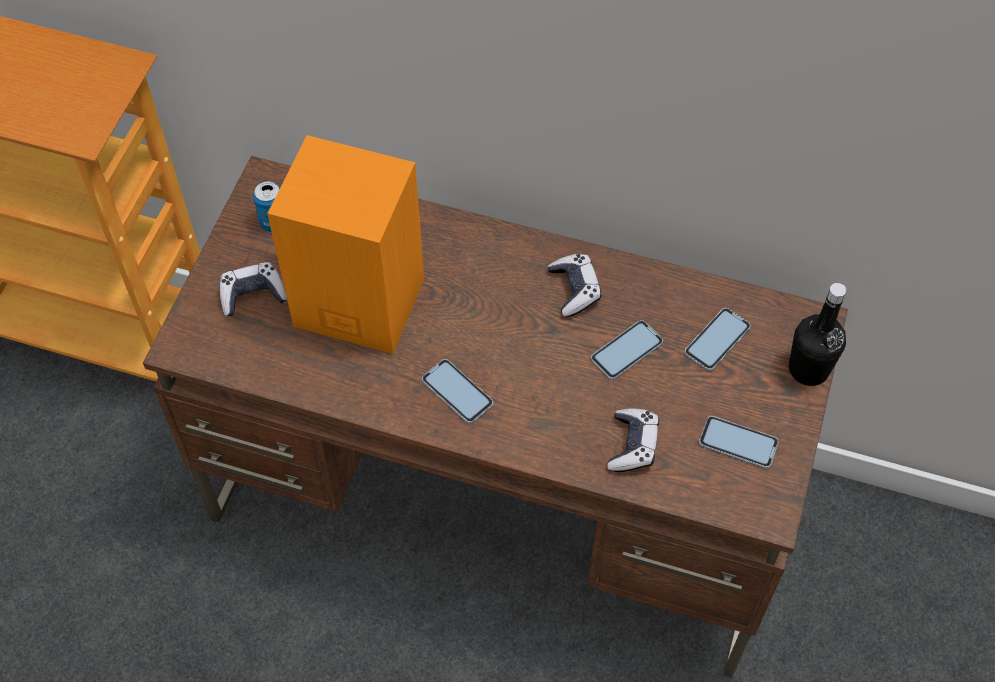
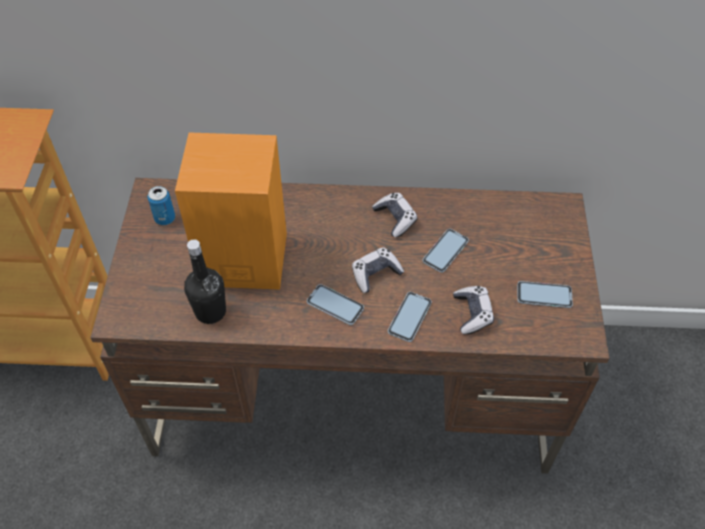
camera: 15 degrees left, 5 degrees down
(253, 295) = (163, 271): game controller -> game controller (375, 274)
(717, 340) = (504, 231): phone -> phone (409, 317)
(808, 369) = (572, 236): black bottle -> black bottle (210, 311)

